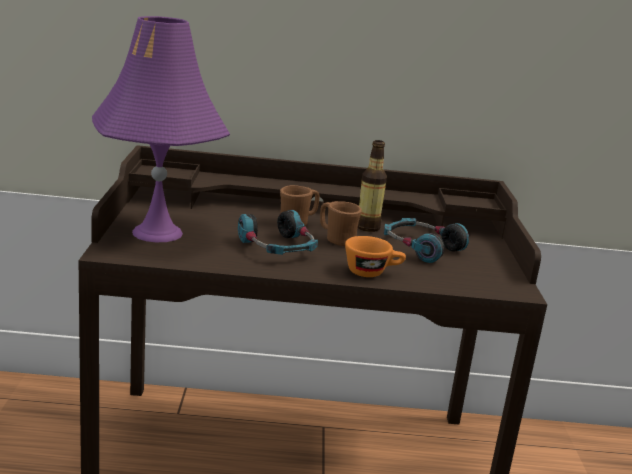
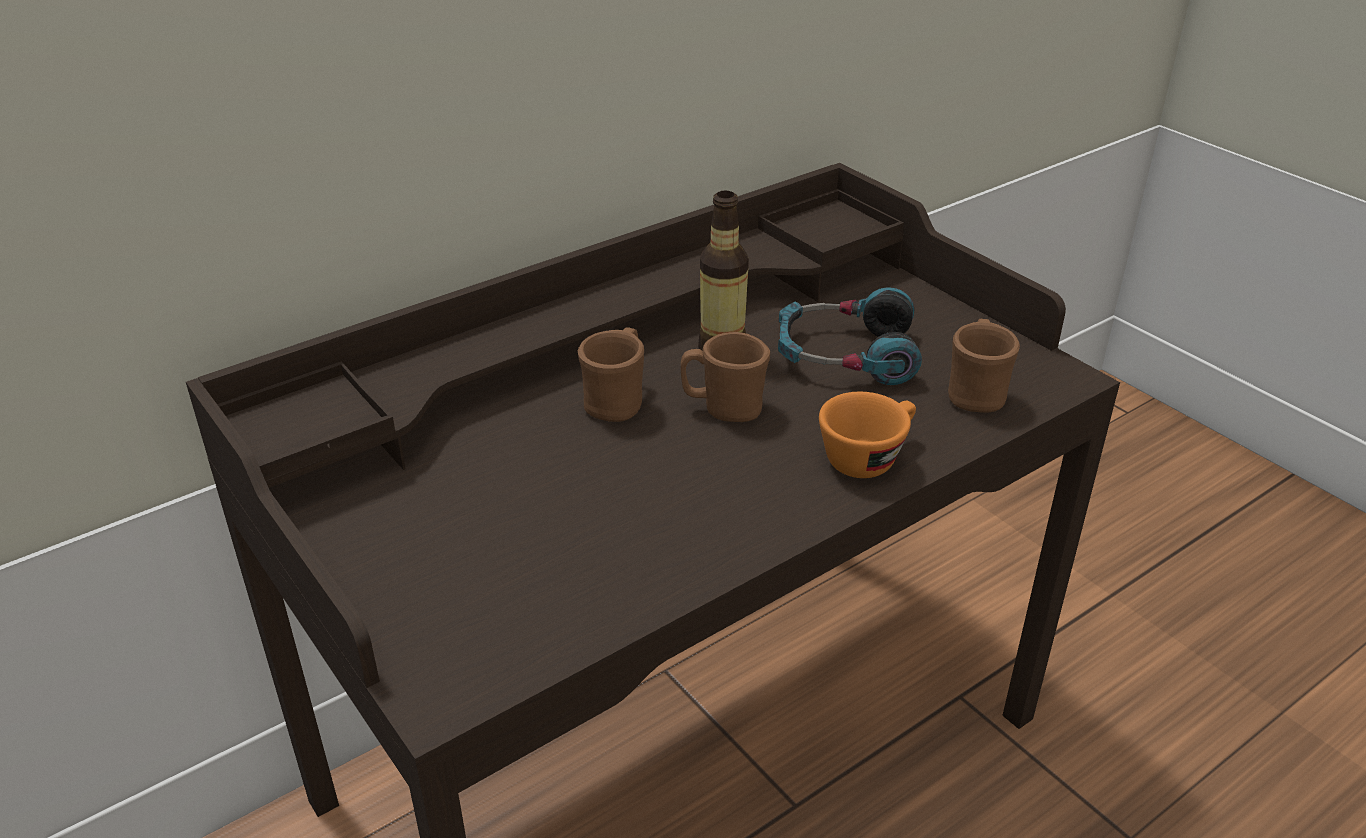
camera: 35 degrees left, 15 degrees up
(157, 232) = (443, 577): purple table lamp -> none
(278, 248) = (676, 486): headphones -> none
(461, 278) = (975, 393): none -> brown mug

